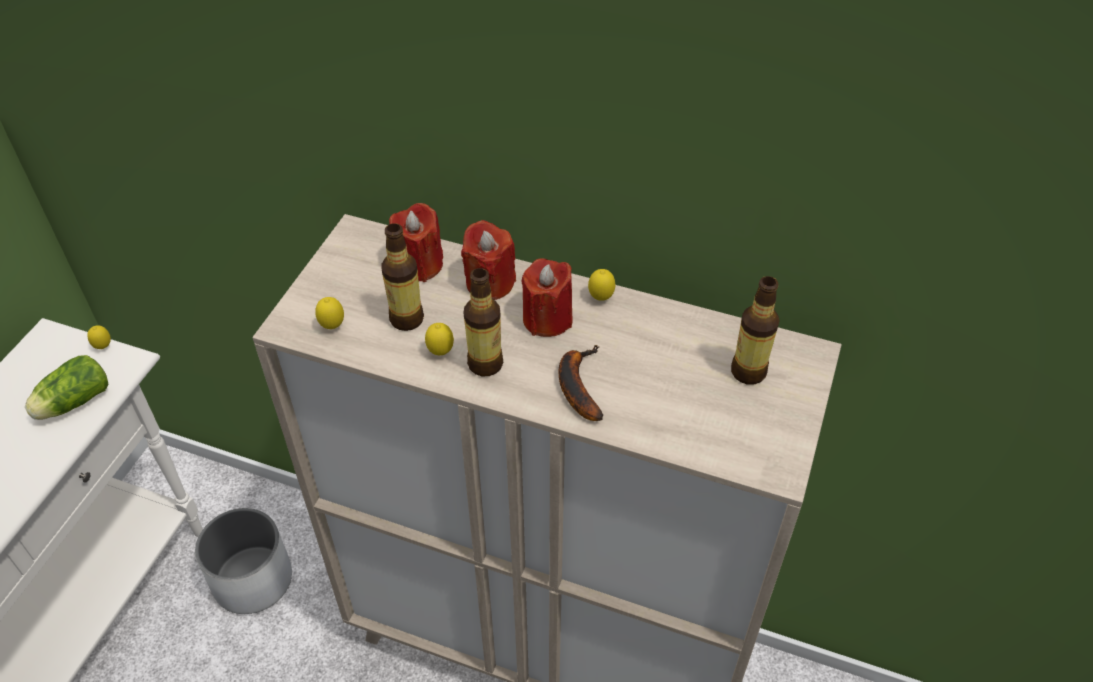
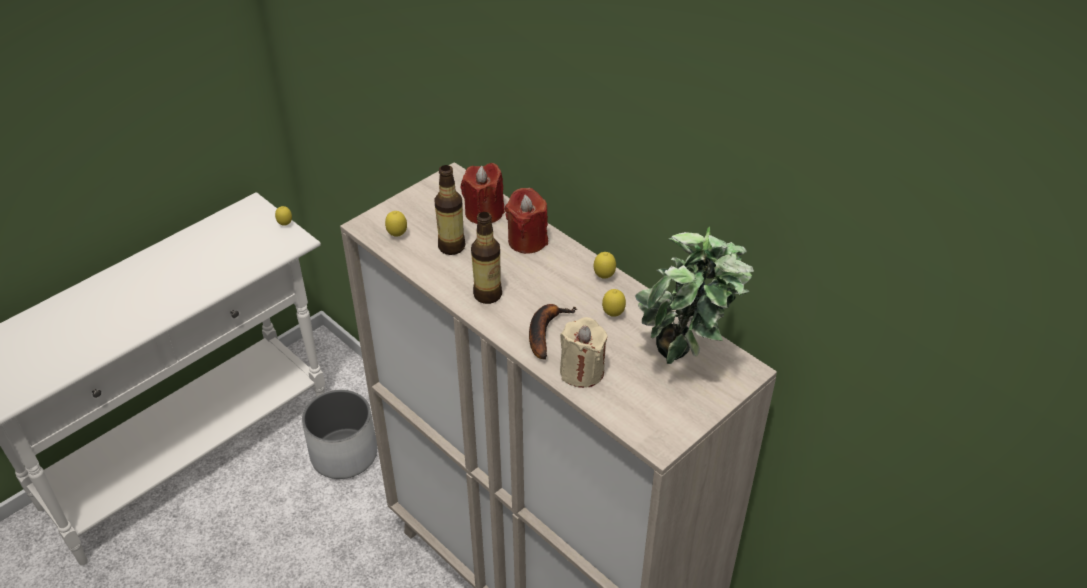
camera: 25 degrees right, 5 degrees down
(72, 403) = (245, 256): lettuce -> none
(440, 352) = (461, 277): lemon -> lemon (613, 315)
(547, 319) = (553, 279): red candle -> none
(647, 418) = (582, 371): none -> beige candle
(748, 372) = (684, 366): bottle -> potted plant

